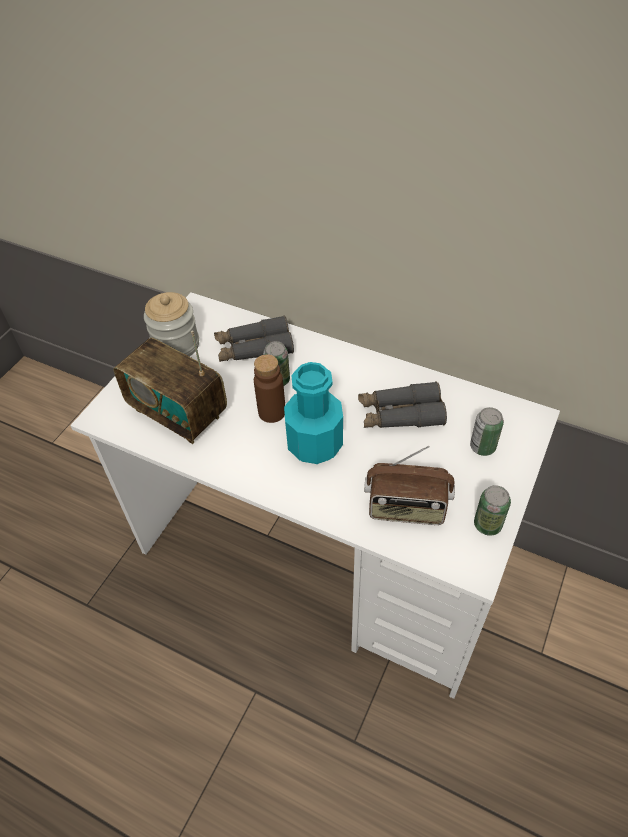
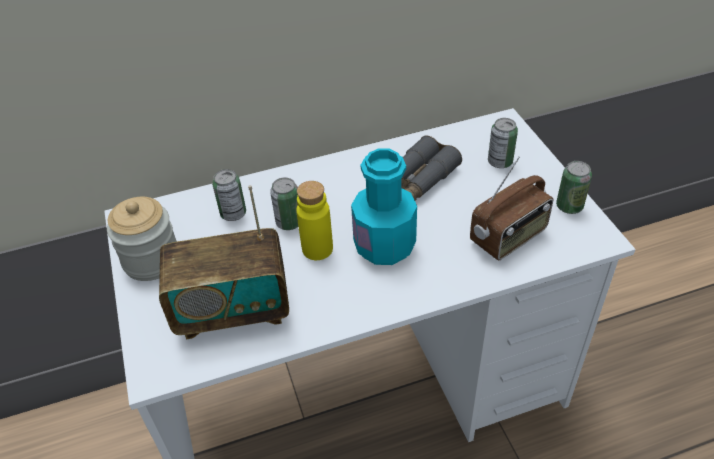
camera: 45 degrees left, 5 degrees down
(254, 348) = (233, 213): grey binoculars -> can
(272, 412) = (317, 249): brown bottle -> yellow bottle

